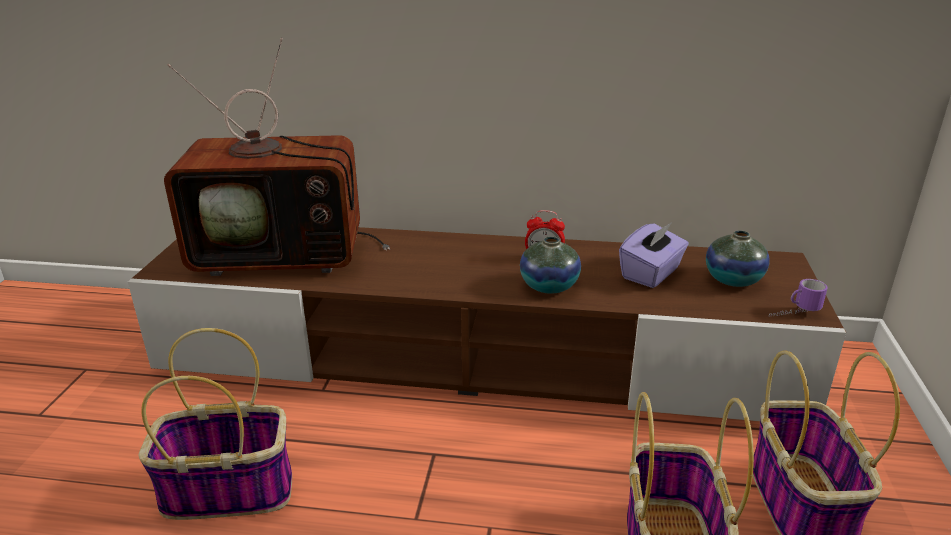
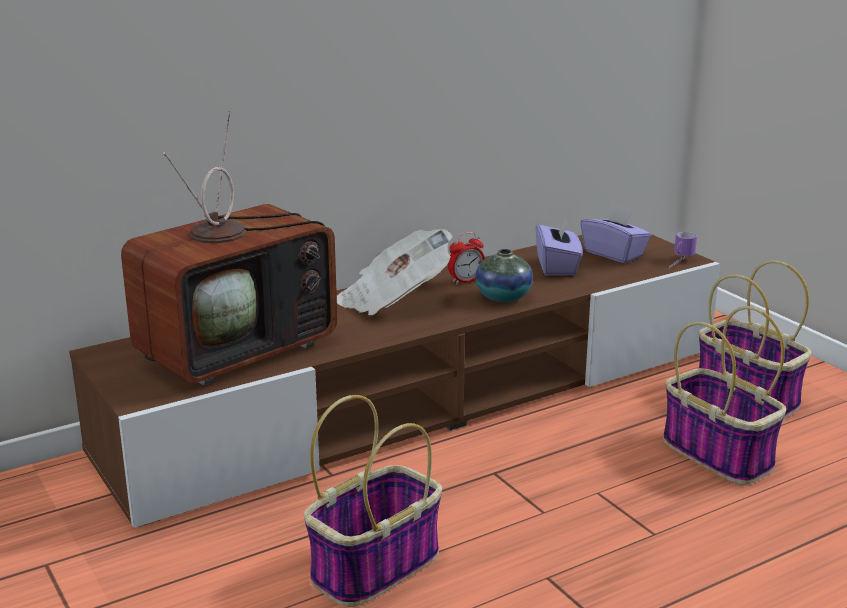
camera: 40 degrees left, 5 degrees down
(456, 255) = (394, 300): none -> newspaper
(733, 279) = (614, 254): vase -> purple tissue box

